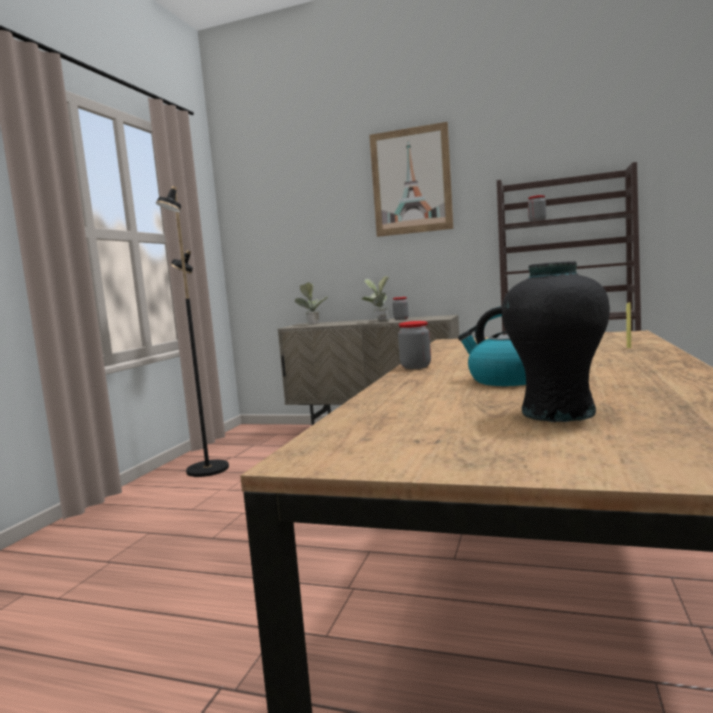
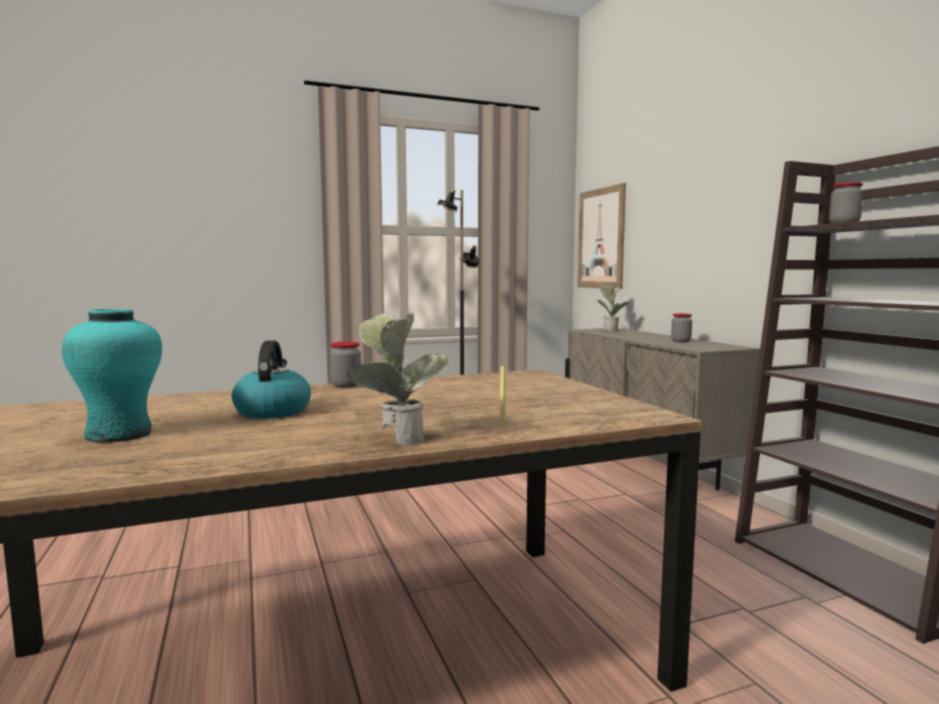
camera: 50 degrees right, 0 degrees up
(378, 321) = (651, 339): potted plant -> potted plant (396, 438)
(411, 181) = (730, 163): picture -> picture (601, 238)
(557, 413) = (119, 434): black vase -> turquoise vase

